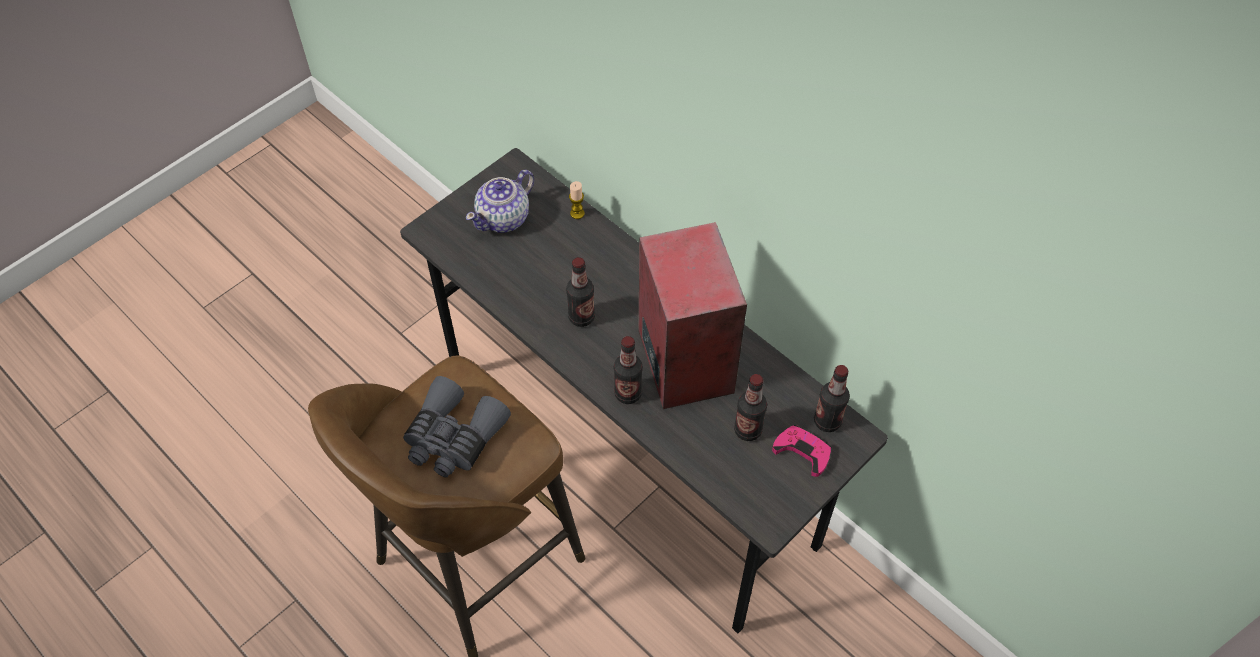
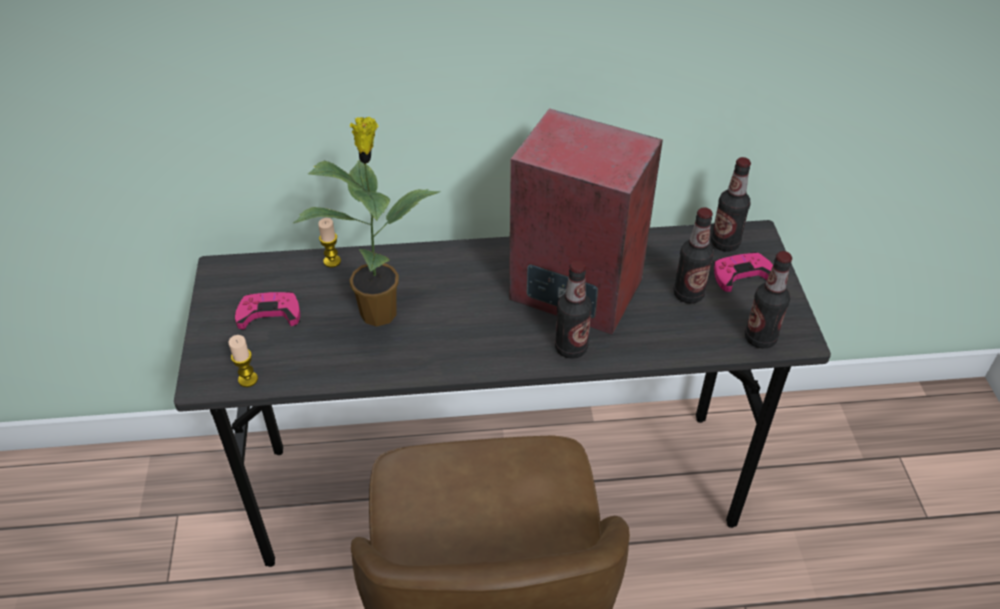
camera: 50 degrees left, 10 degrees down
(446, 249) = (248, 379): none -> candle
(453, 437) = (485, 516): grey binoculars -> none
(504, 218) = (269, 313): teapot -> pink game controller
(560, 270) = (380, 311): none -> potted plant
(581, 317) = (450, 328): bottle -> bottle (760, 338)

